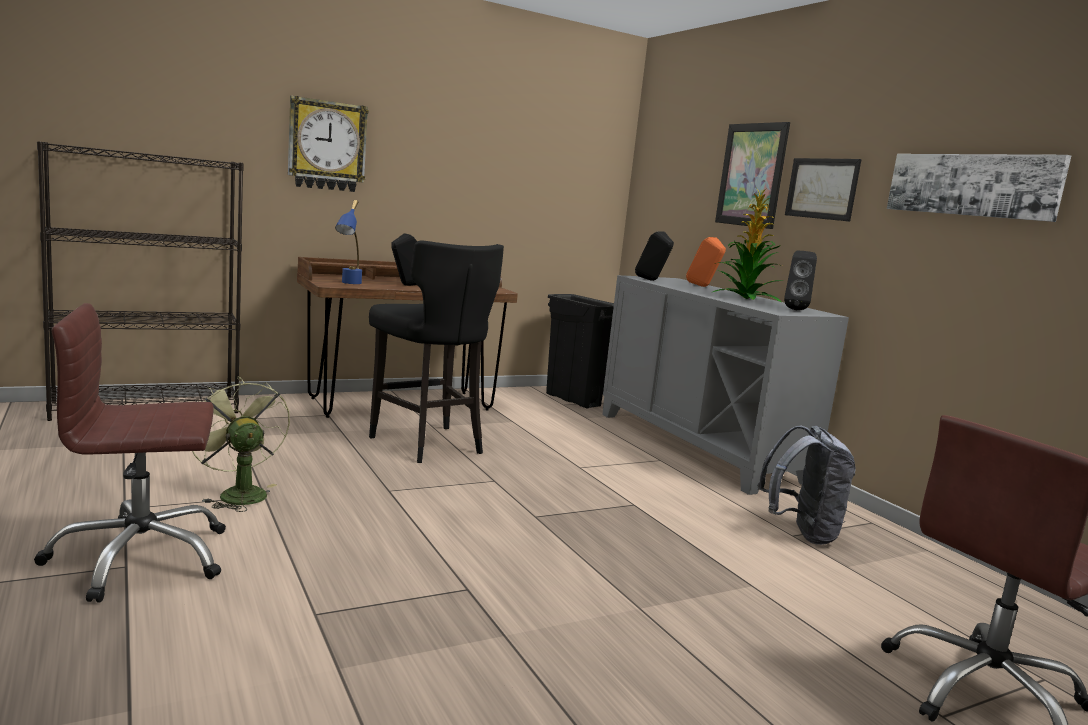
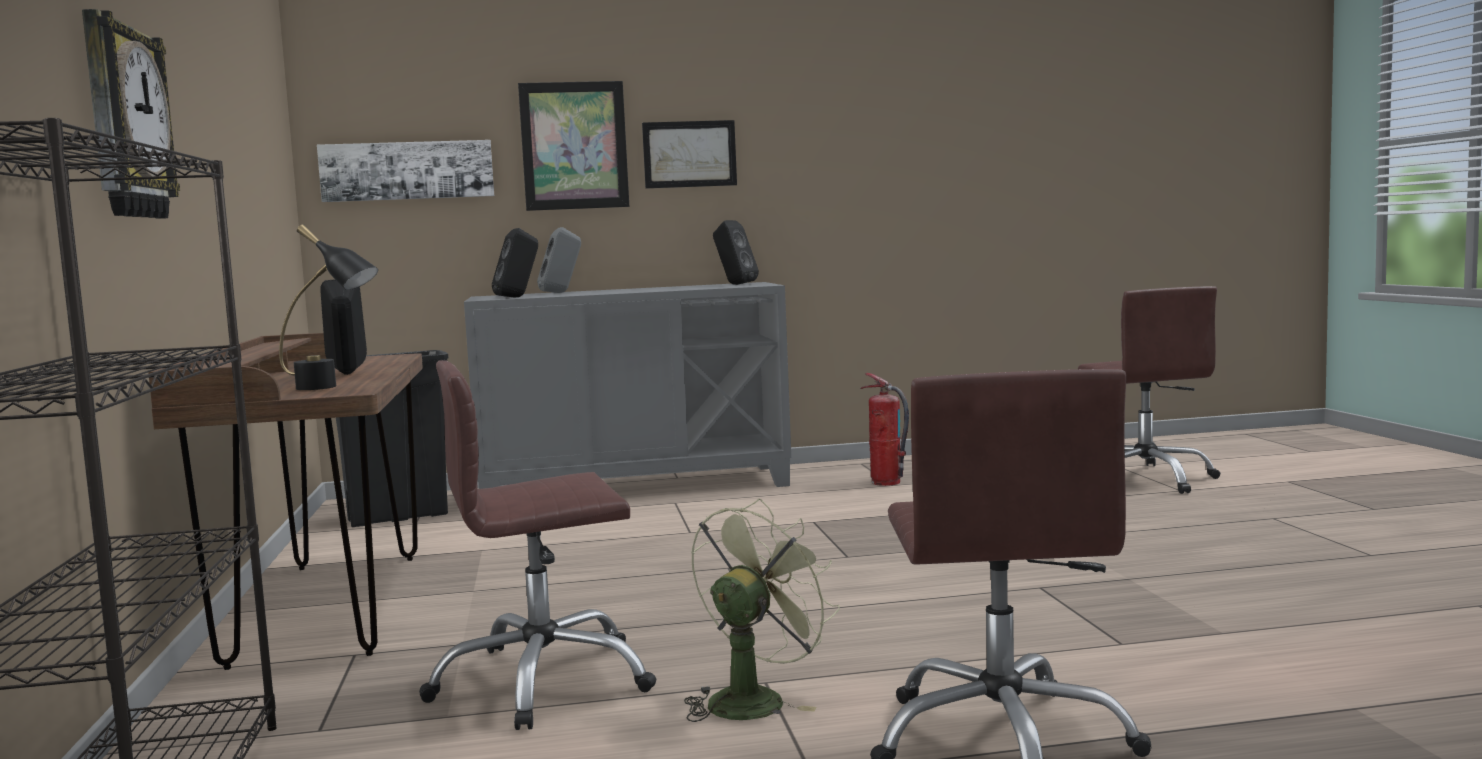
camera: 70 degrees left, 5 degrees down
(238, 493) = (754, 699): green fan -> green fan turned 150 degrees clockwise
(280, 449) = (542, 681): none -> brown office chair
(349, 283) = (331, 387): blue table lamp -> black table lamp
(427, 444) = (562, 594): black stool -> none
(703, 286) = (561, 292): orange speaker -> grey speaker
(744, 298) = (663, 288): potted plant -> none
(800, 533) = (886, 482): grey backpack -> fire extinguisher
(972, 185) = (857, 138): picture -> picture (407, 171)

